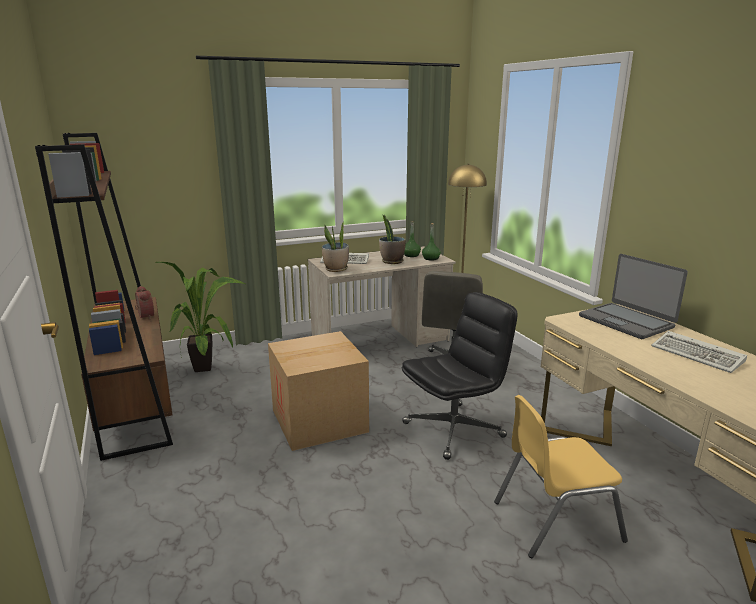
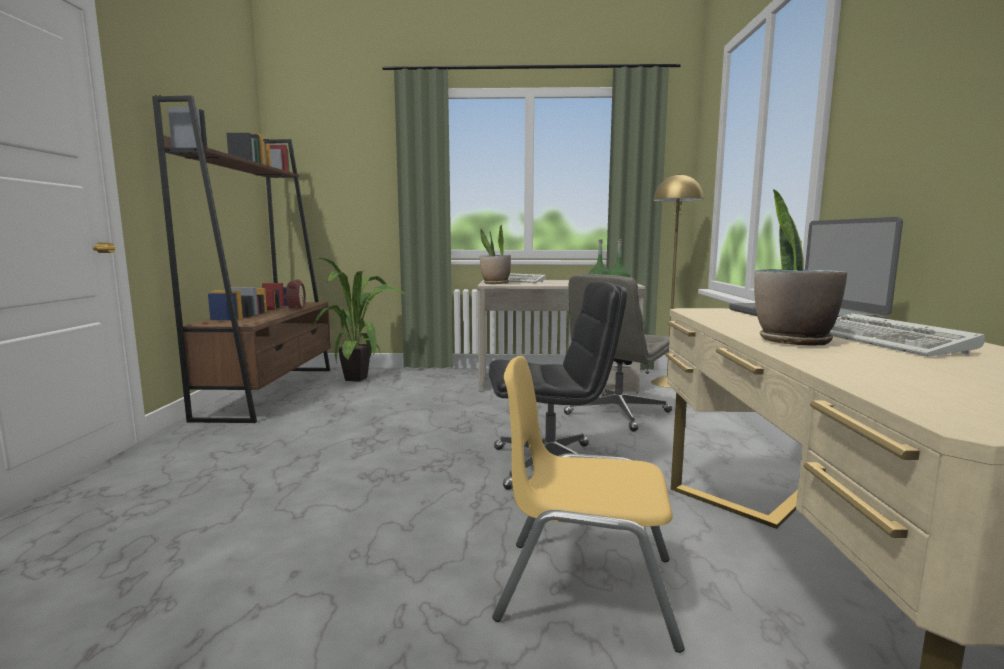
camera: 25 degrees right, 10 degrees down
(319, 421) = (408, 430): cardboard box -> none
(392, 262) = (567, 283): potted plant -> potted plant (792, 341)

